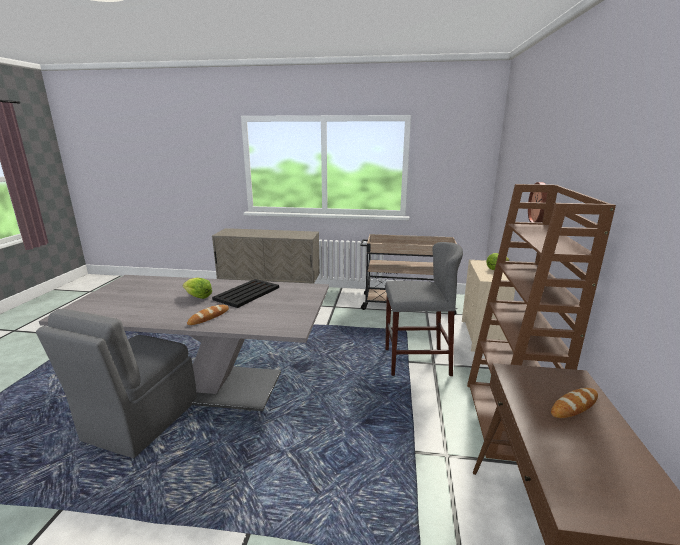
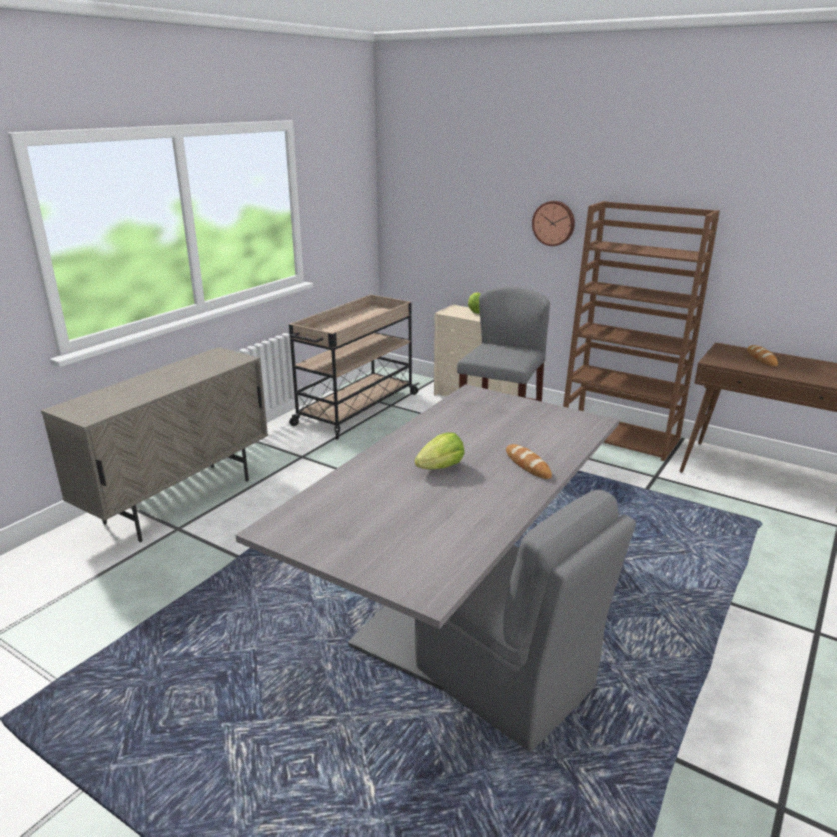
camera: 65 degrees left, 5 degrees up
(246, 294) = (458, 434): black tray -> none

